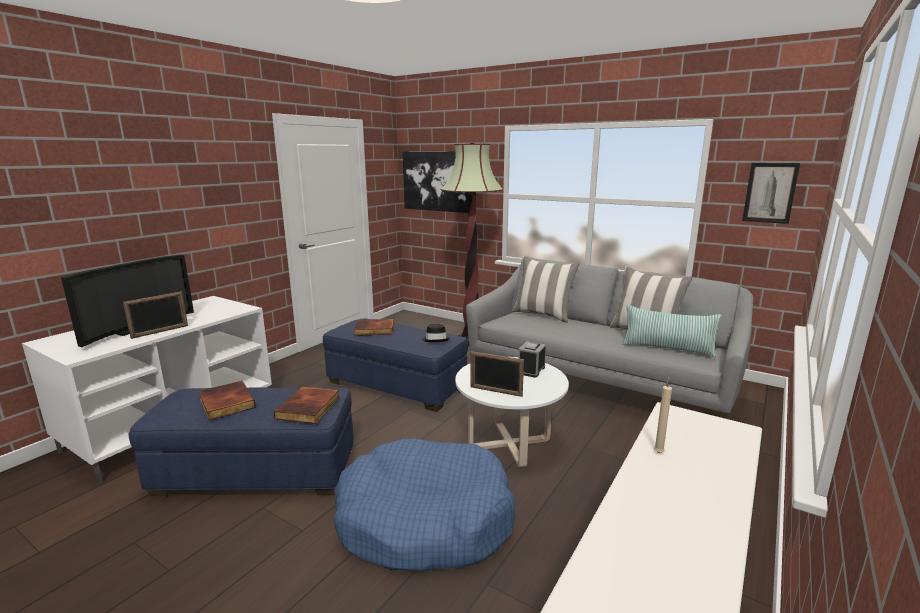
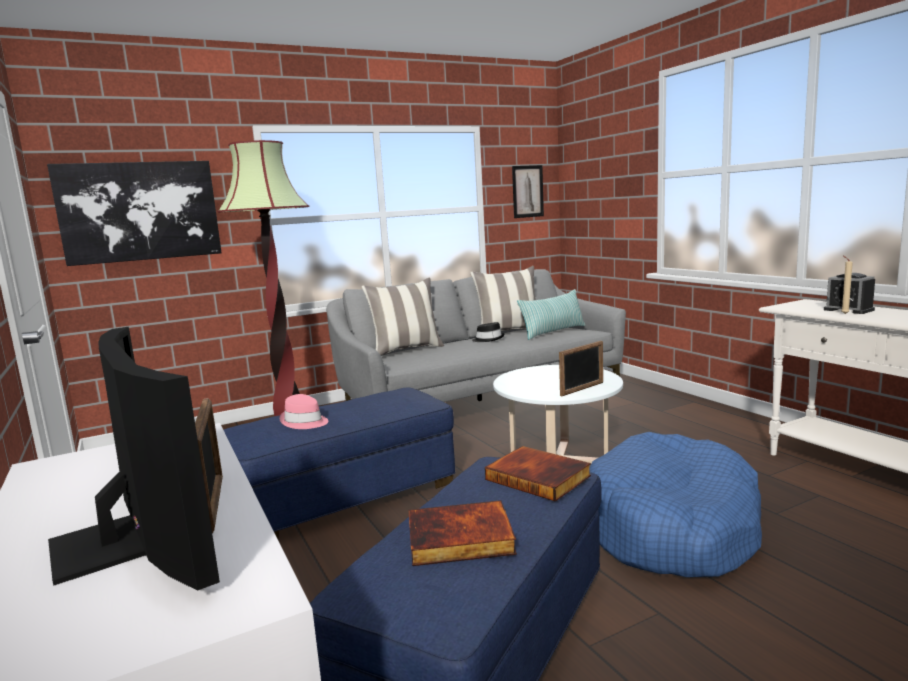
camera: 60 degrees left, 5 degrees down
(374, 330) = (304, 422): book -> pink hat
(436, 339) = (399, 396): black hat -> black hat (488, 339)
(531, 370) = (546, 372): alarm clock -> alarm clock (848, 310)

